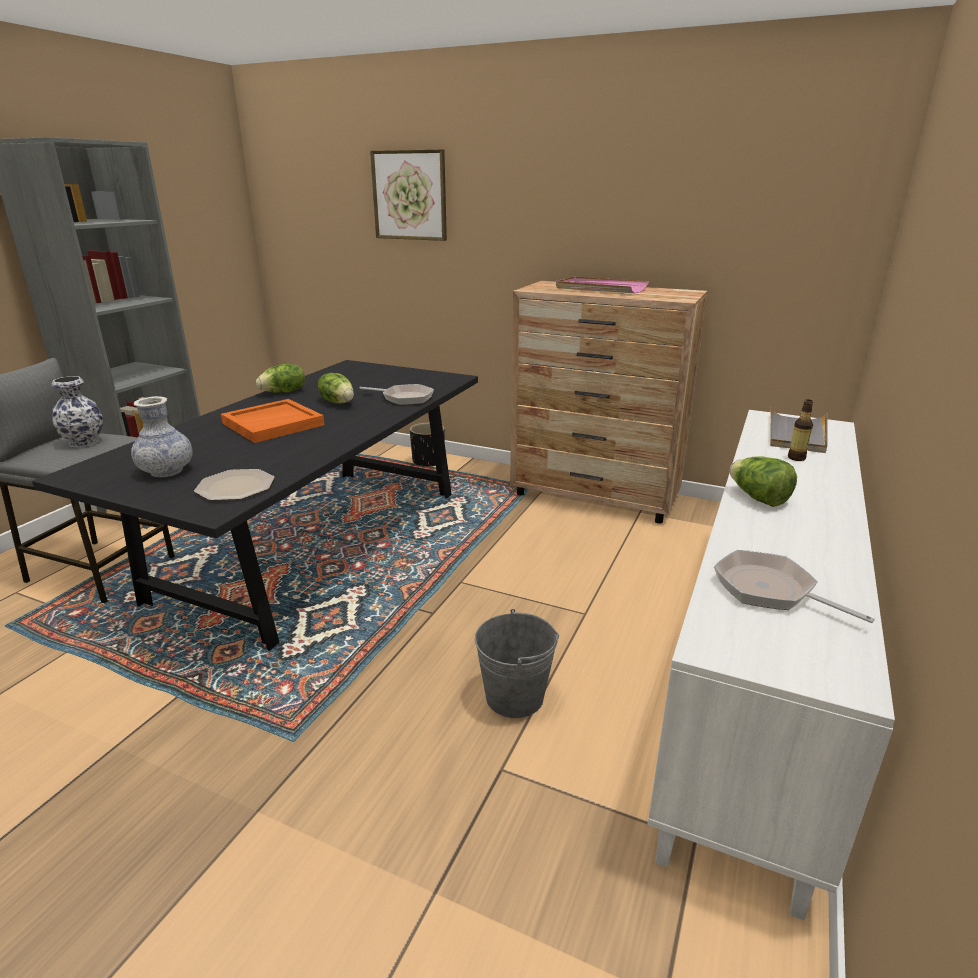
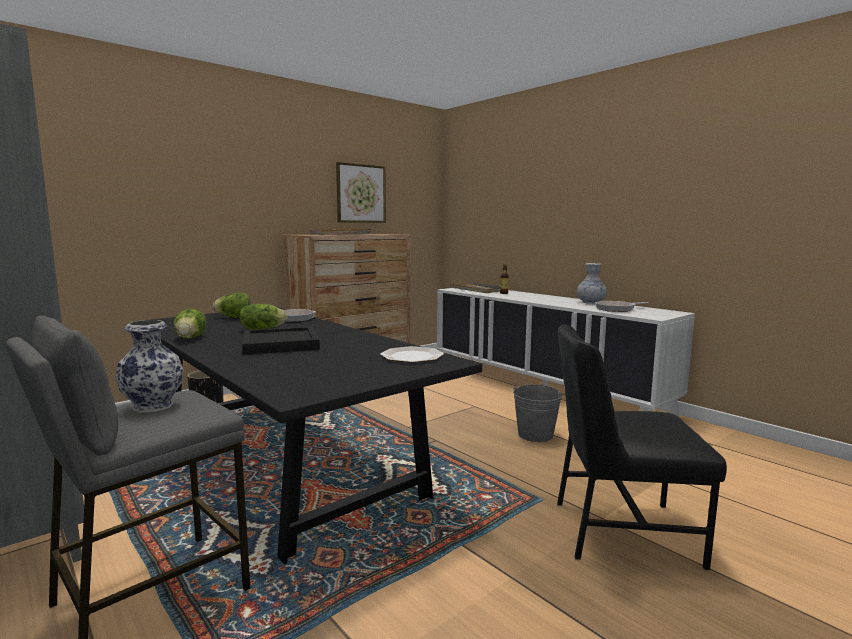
camera: 65 degrees left, 15 degrees down
(166, 471) = (345, 370): vase -> vase (591, 302)
(223, 836) = (621, 531): none -> black chair
(273, 424) = (280, 344): orange tray -> black tray
(409, 195) = (156, 168): picture -> picture (361, 193)
(758, 498) = (540, 300): lettuce -> lettuce (234, 317)

